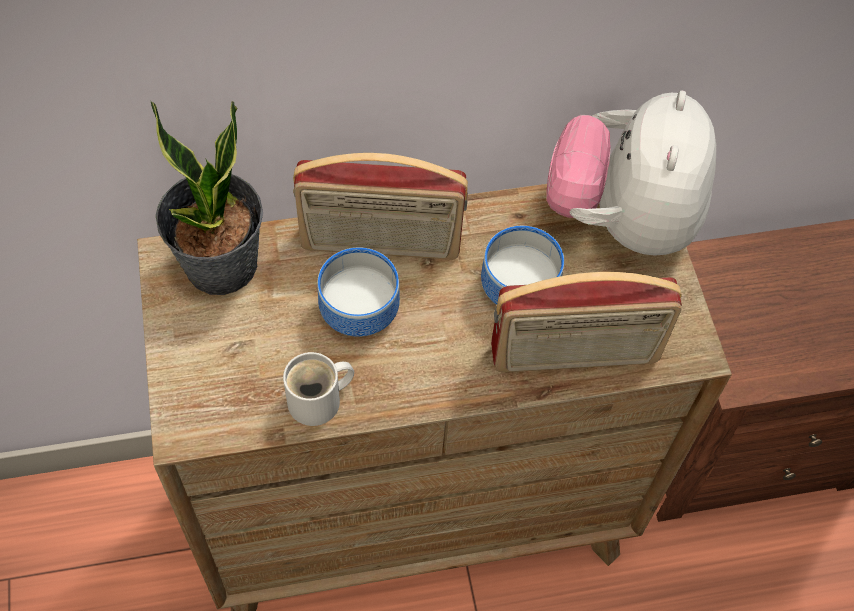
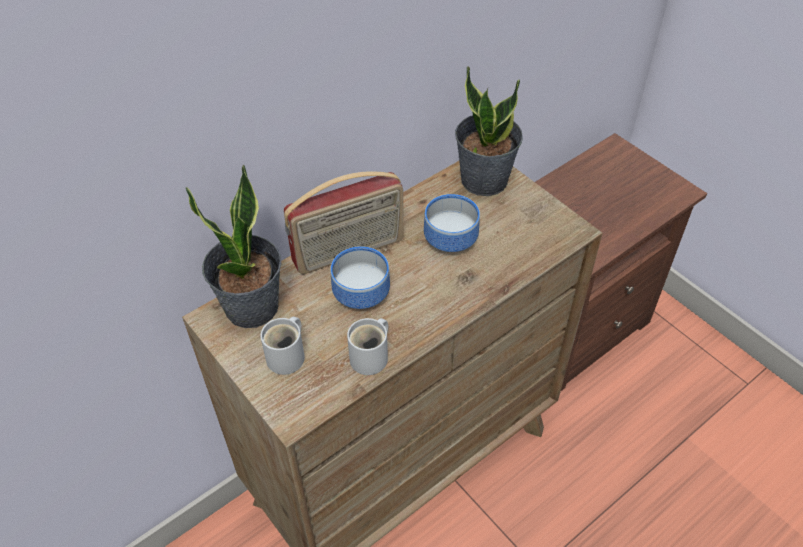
camera: 25 degrees left, 10 degrees down
(224, 351) = (288, 356): none -> white mug
(574, 356) = (509, 262): radio -> none
(621, 220) = (484, 179): plush toy -> potted plant

